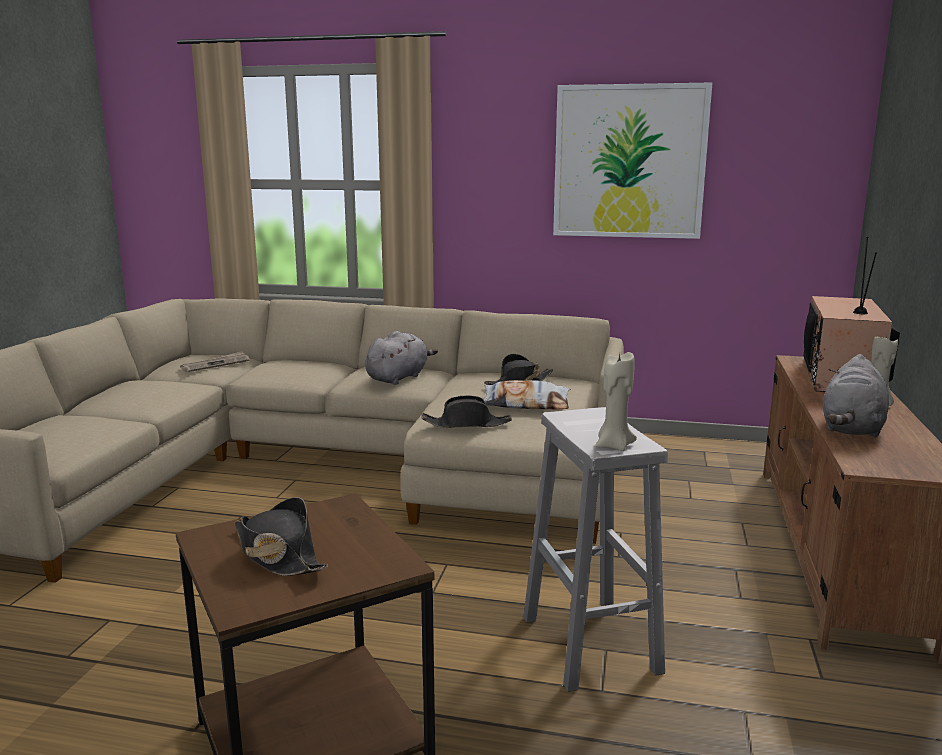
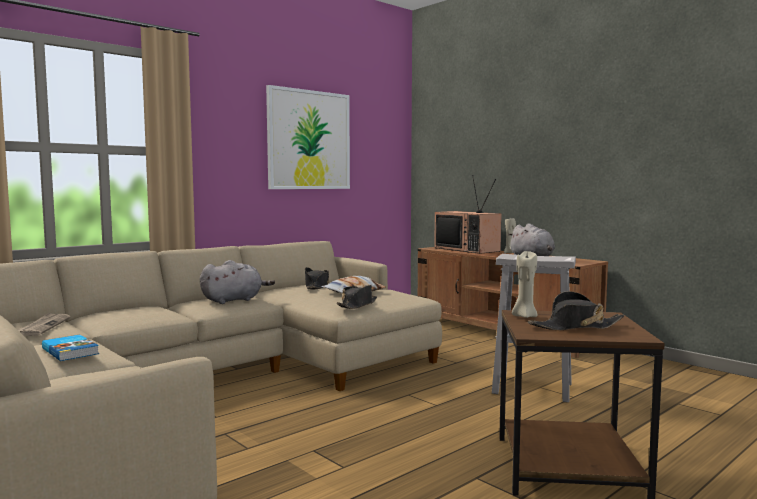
camera: 55 degrees left, 10 degrees down
(141, 395) = (71, 351): none -> book
(398, 377) = (234, 300): grey plush toy -> grey plush toy turned 75 degrees clockwise
(613, 446) = (562, 258): beige candle -> beige candle (524, 316)

